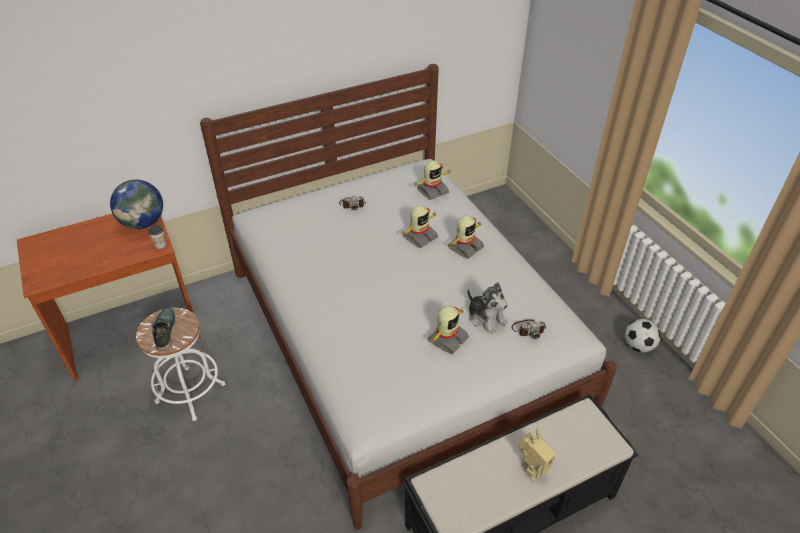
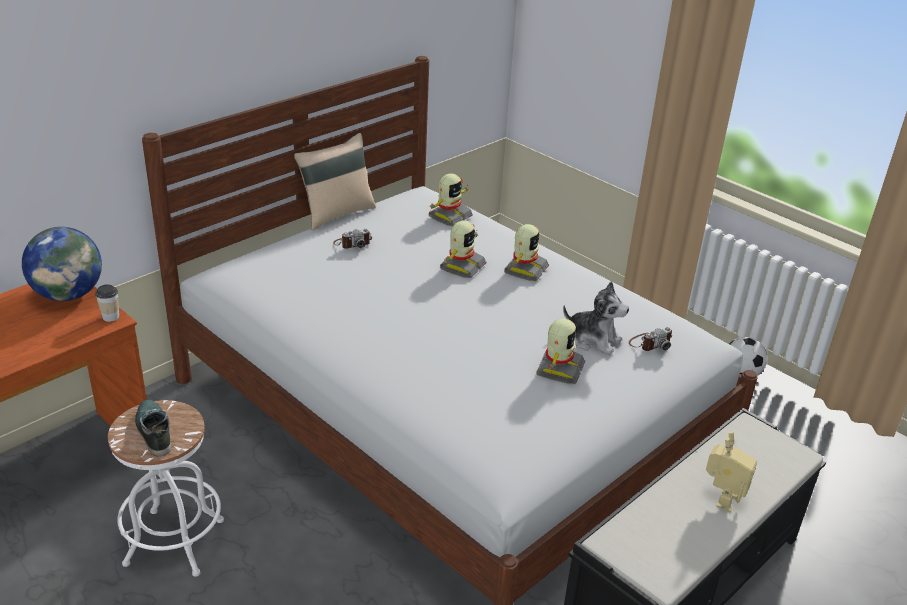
camera: 20 degrees left, 10 degrees down
(354, 176) = (336, 213): none -> beige pillow

